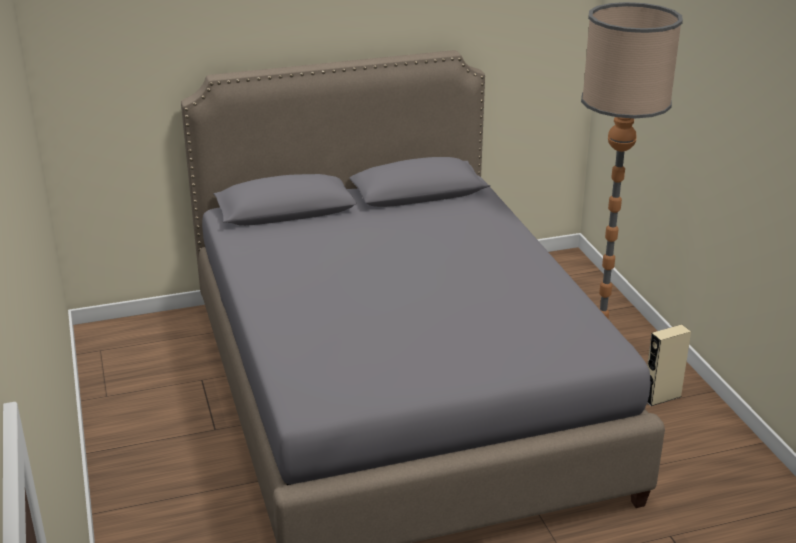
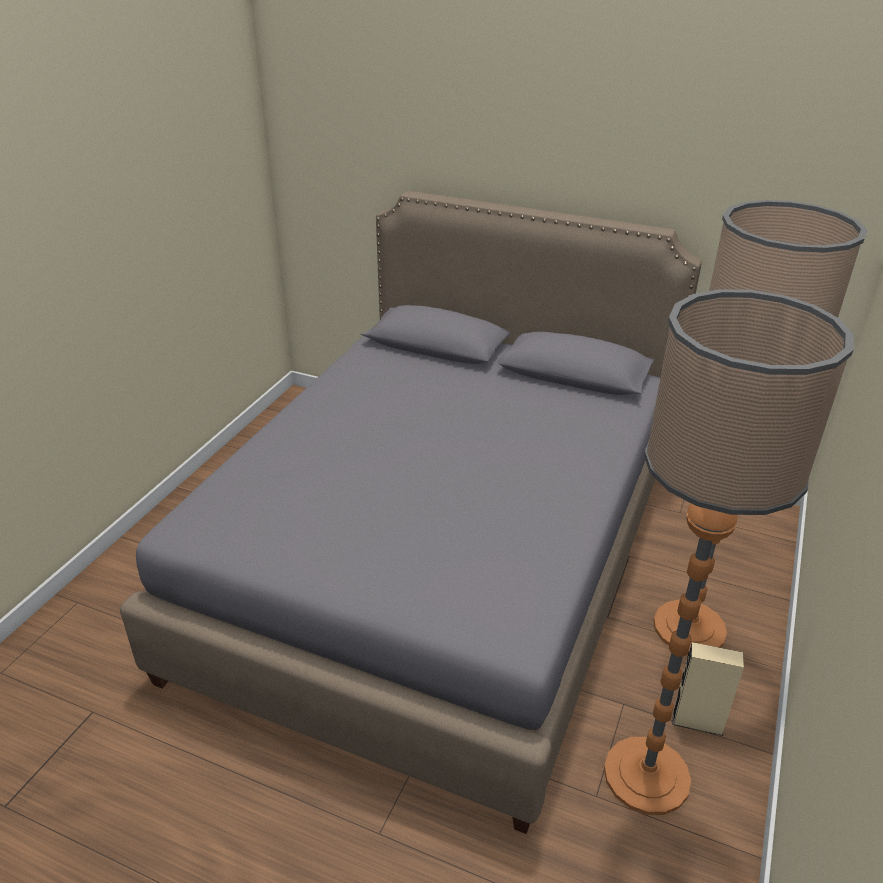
camera: 40 degrees right, 5 degrees up
(668, 439) = (646, 775): none -> floor lamp

